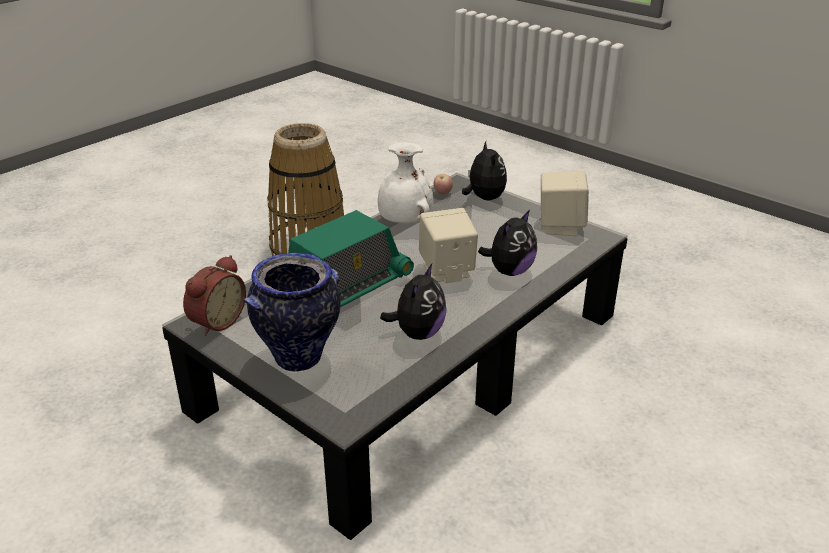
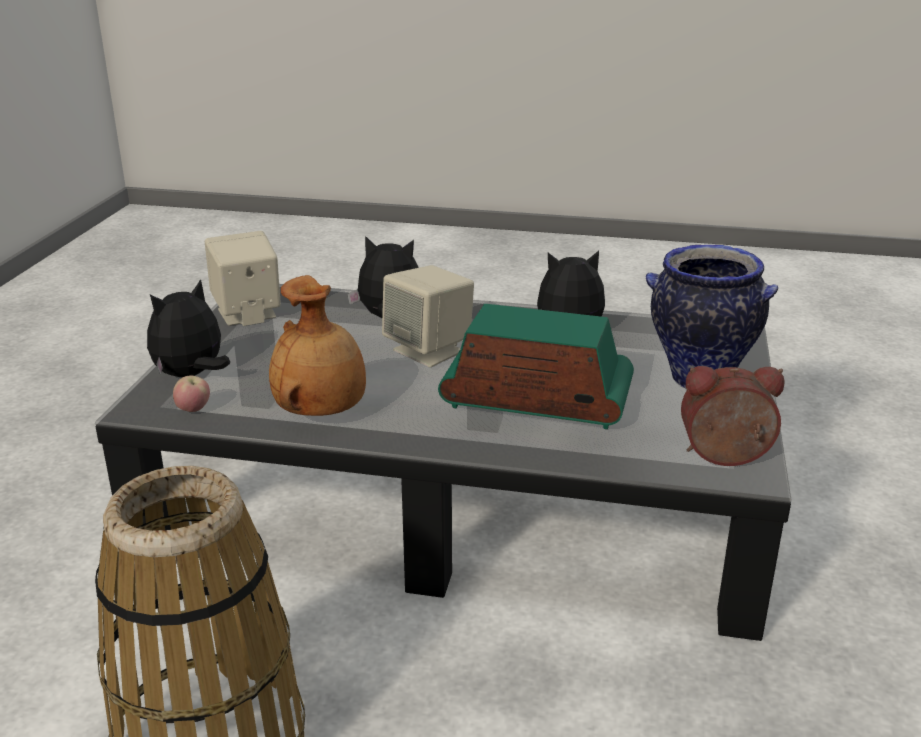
camera: 120 degrees left, 5 degrees down
(404, 222) = (322, 412): white vase -> brown vase

